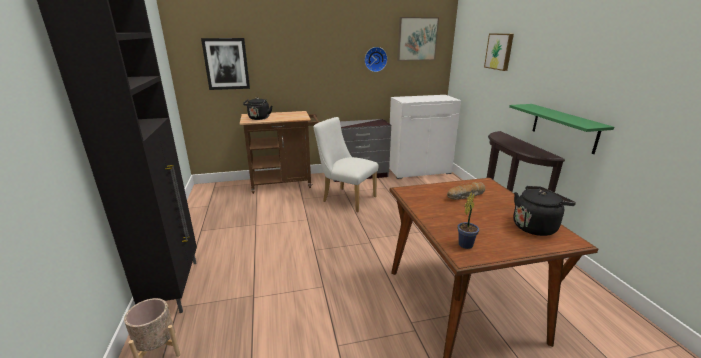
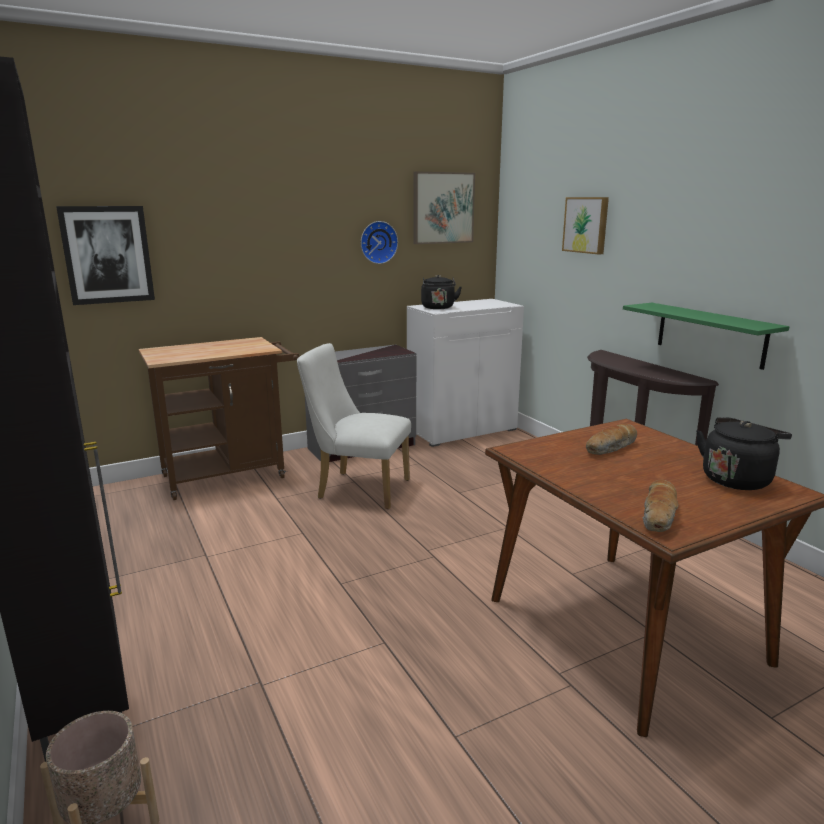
camera: 15 degrees left, 5 degrees down
(258, 118) = (180, 355): black kettle -> black kettle (438, 308)
(466, 244) = (659, 515): potted plant -> bread

